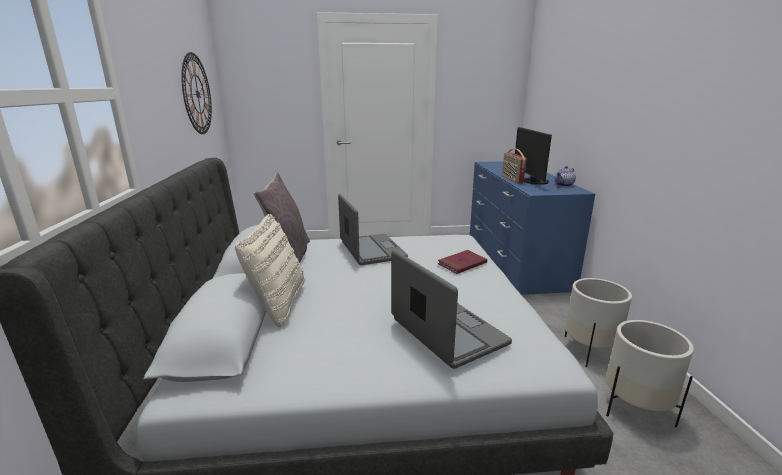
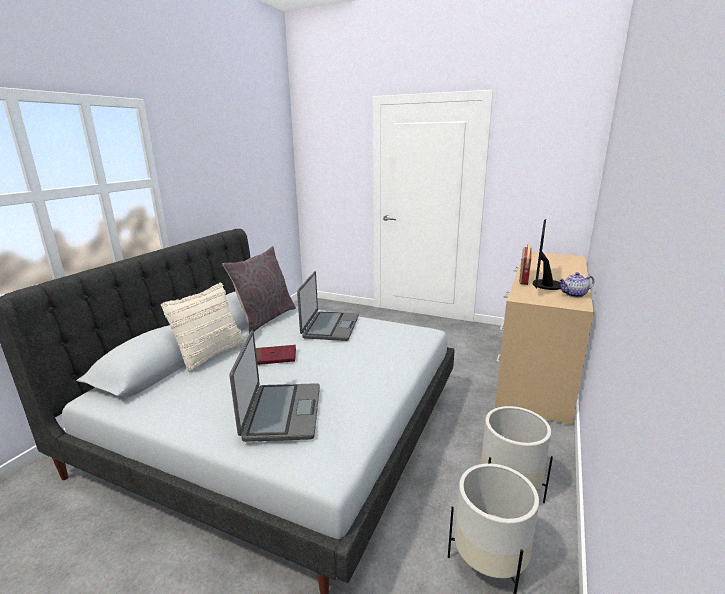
camera: 30 degrees right, 0 degrees up
(197, 94) = (259, 173): wall clock -> none
(462, 264) = (386, 358): red book -> red book (274, 357)
(515, 260) = (537, 371): blue dresser -> beige dresser

